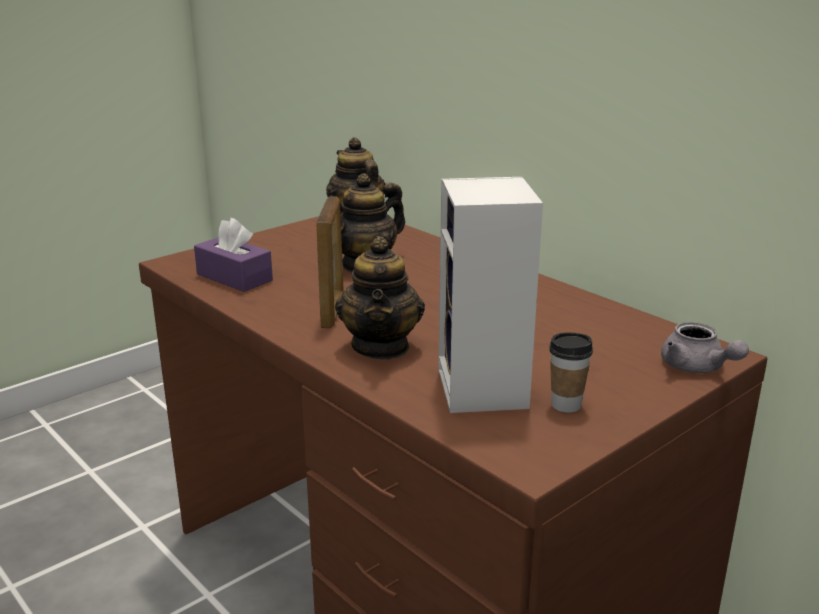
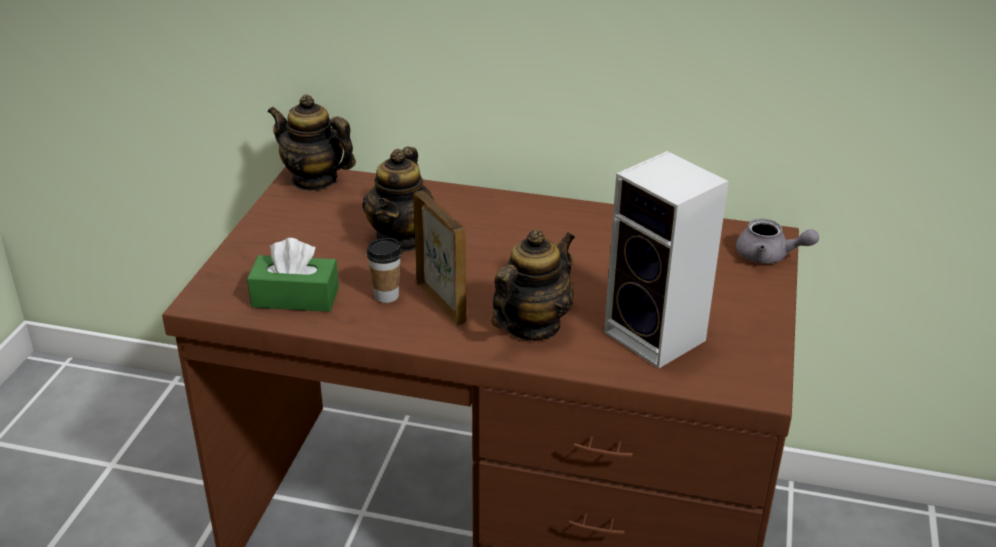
camera: 35 degrees left, 10 degrees up
(234, 277) = (295, 297): purple tissue box -> green tissue box
(381, 347) = (531, 326): teapot -> teapot turned 105 degrees counterclockwise
(566, 405) = (724, 327): cup -> cup (386, 296)

